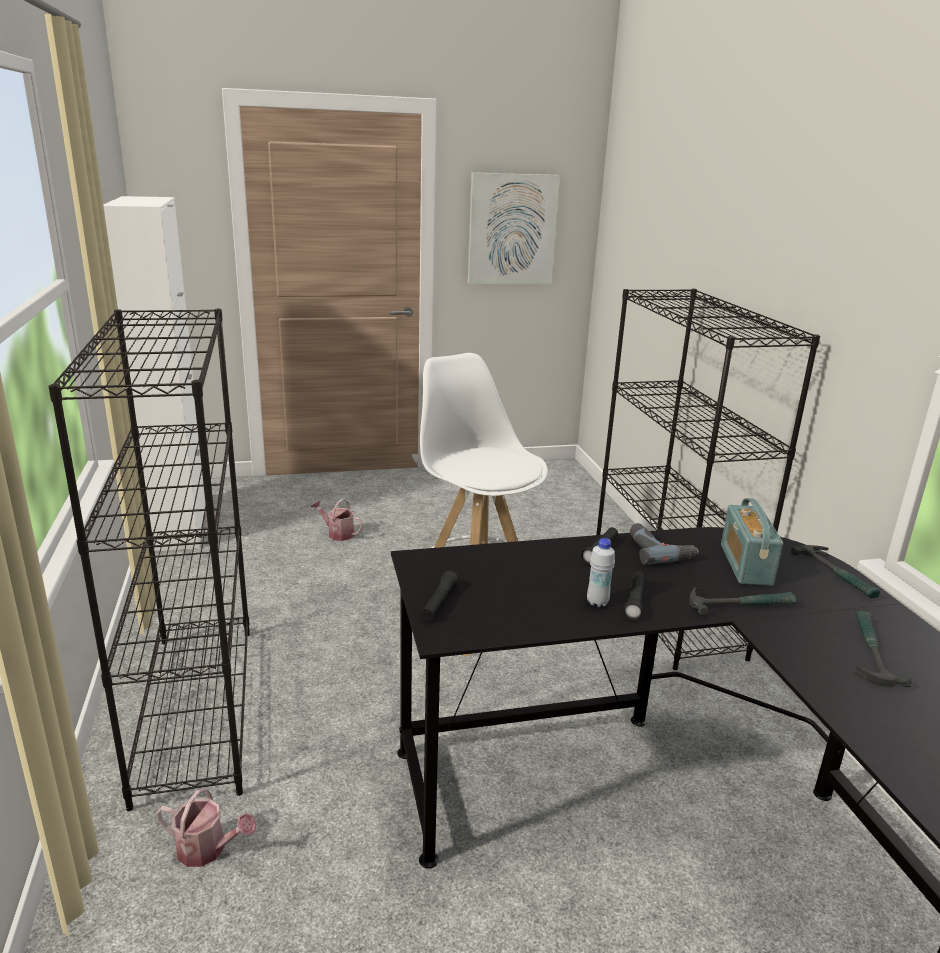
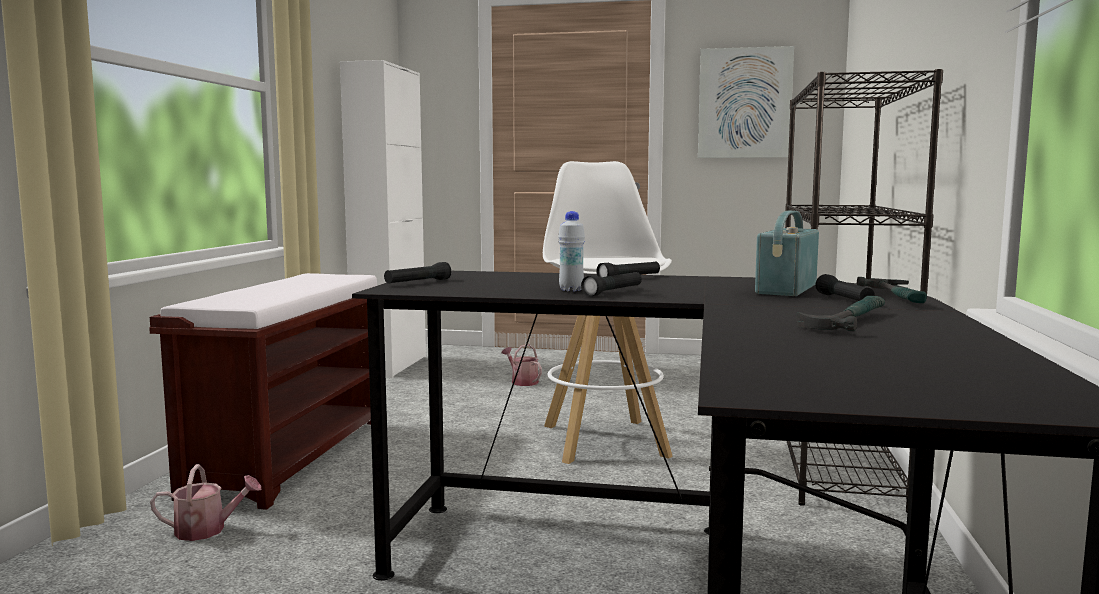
camera: 25 degrees right, 15 degrees down
(196, 707) = (290, 456): black bookcase -> brown bench
(207, 849) = (207, 530): watering can -> watering can turned 45 degrees counterclockwise
(658, 550) = (696, 280): power drill -> none
(740, 605) = (732, 299): hammer -> none
(811, 589) = (844, 299): none -> black flashlight

